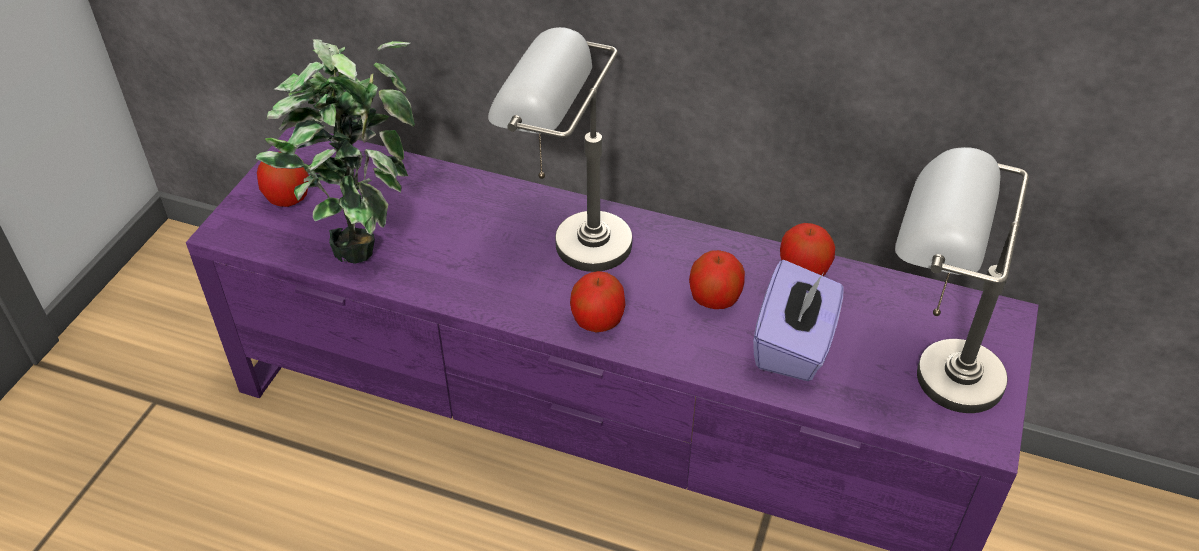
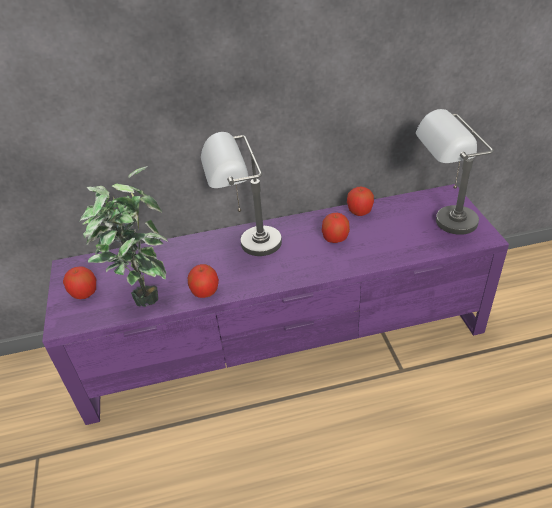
camera: 30 degrees left, 5 degrees down
(598, 321) = (294, 271): apple -> apple (205, 292)
(794, 345) = (384, 240): purple tissue box -> none

